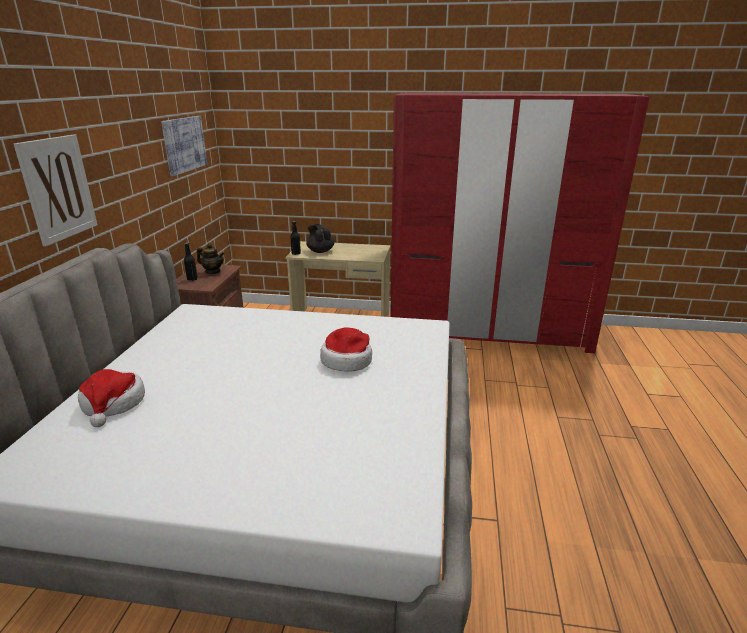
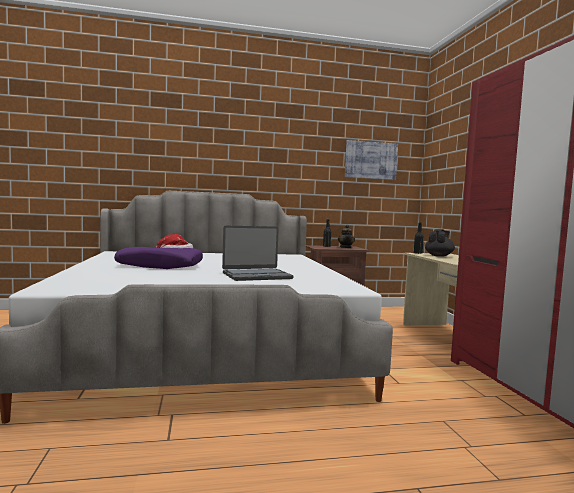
camera: 70 degrees right, 20 degrees down
(58, 188) = (238, 158): picture -> none
(237, 423) = (160, 266): none -> purple pillow
(347, 360) = (256, 276): hat -> laptop

